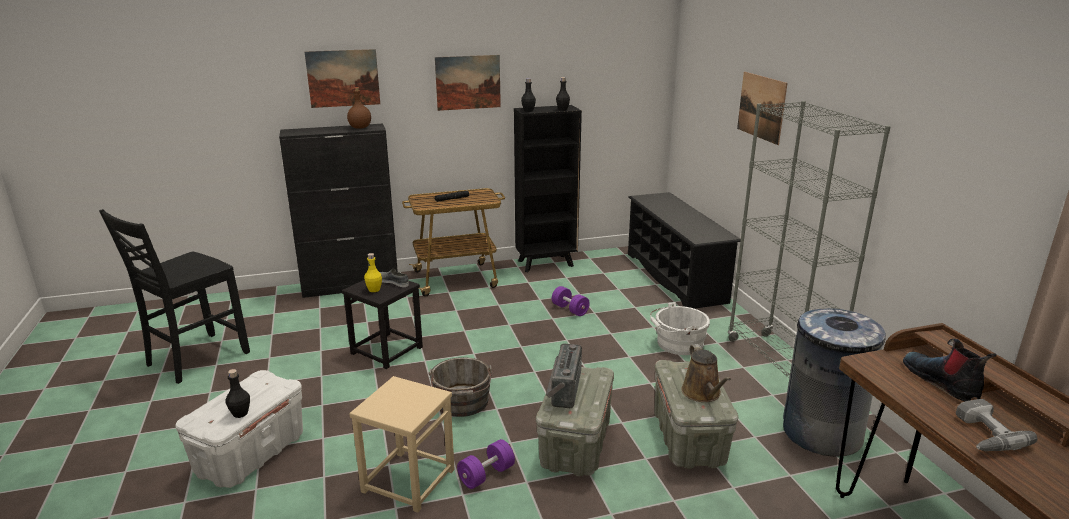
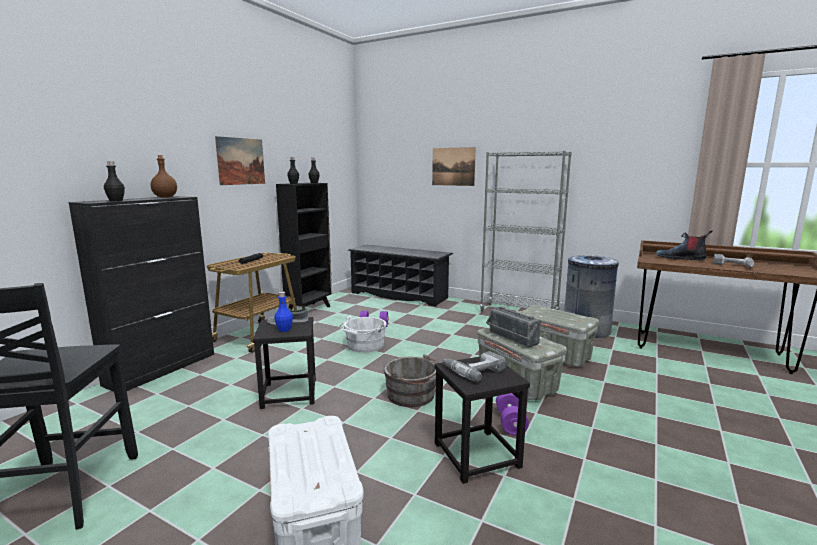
camera: 45 degrees left, 10 degrees down
(240, 413) = (336, 462): black bottle -> black bottle (116, 200)
(343, 78) = (134, 149): picture -> none
(374, 290) = (284, 330): yellow bottle -> blue bottle
(403, 396) = (473, 369): none -> power drill
(408, 480) = (476, 455): beige stool -> black stool
(677, 344) = (462, 321): white bucket -> white bucket (364, 346)
(702, 393) = (567, 316): brown watering can -> none

